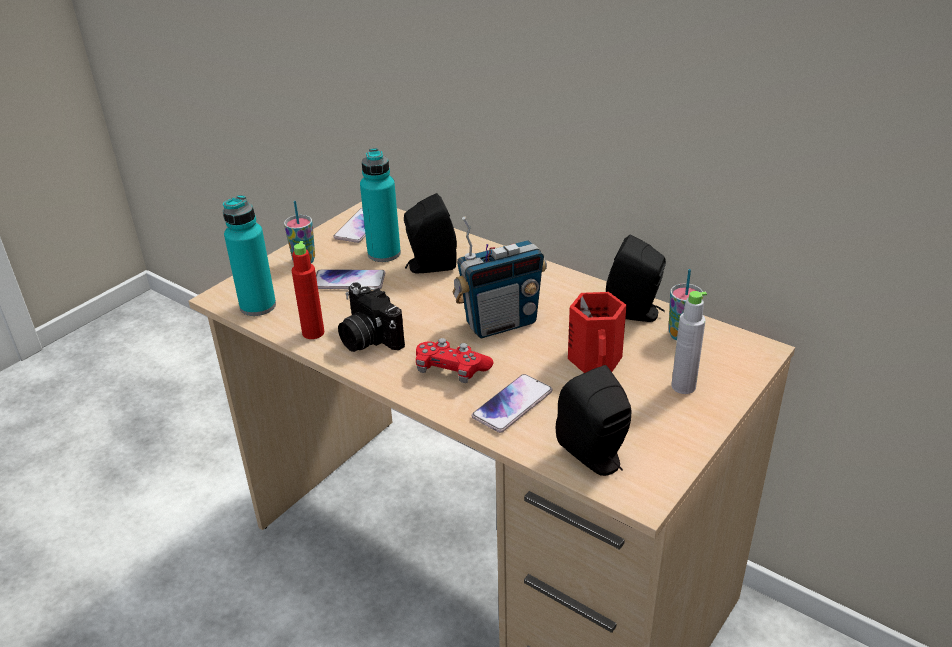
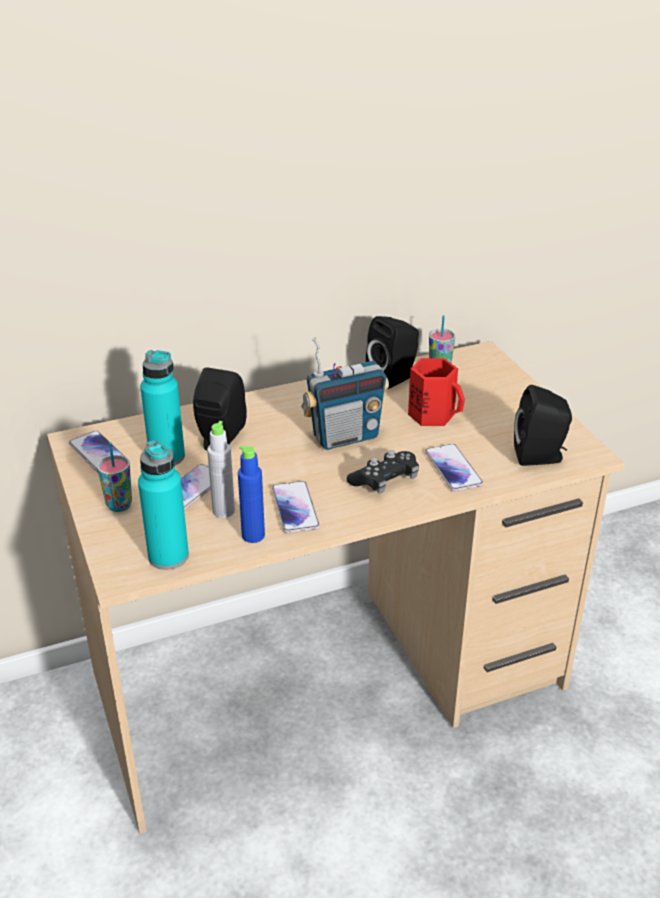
camera: 60 degrees left, 0 degrees up
(313, 333) = (253, 535): red bottle -> blue bottle
(367, 338) = (295, 508): camera -> phone
(452, 370) = (384, 481): red game controller -> black game controller
(500, 323) = (345, 437): radio -> radio turned 60 degrees clockwise
(683, 386) = (496, 395): grey bottle -> grey bottle (223, 511)

